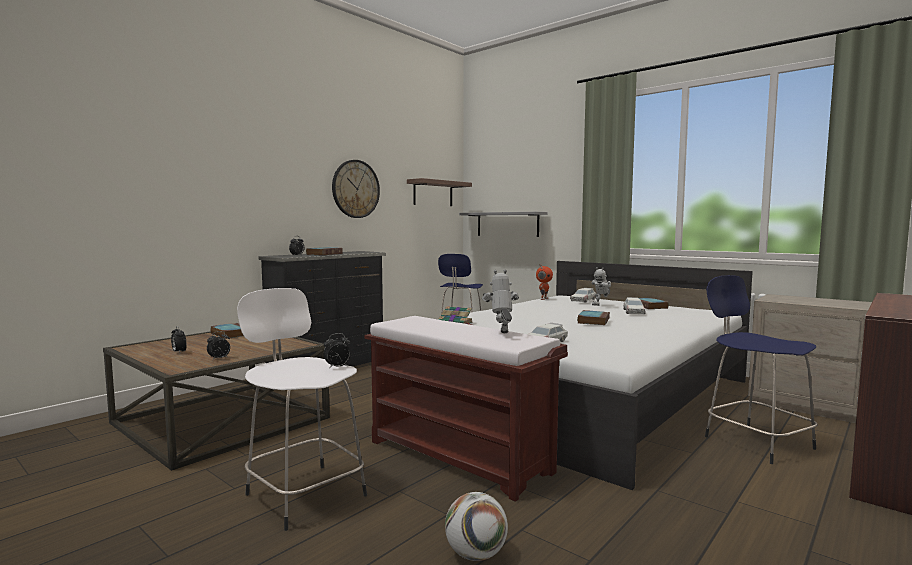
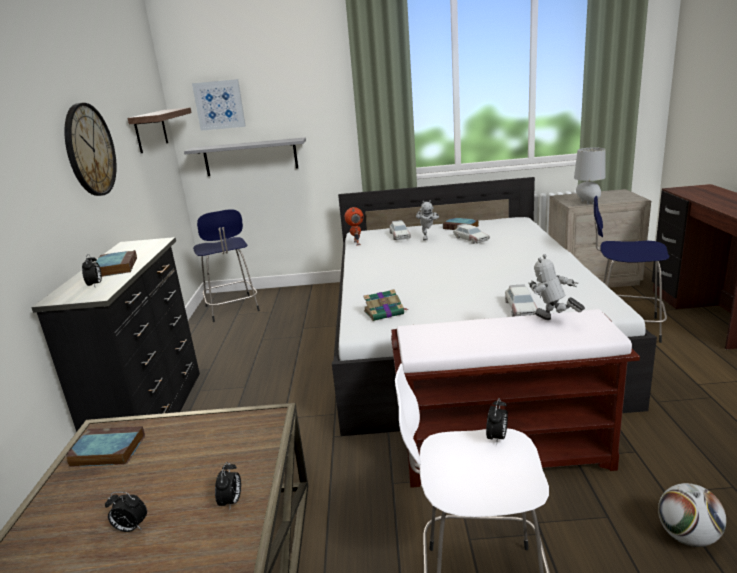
camera: 40 degrees left, 15 degrees up
(493, 183) = (219, 105): none -> picture
(593, 321) = (478, 263): book -> none
(788, 301) = (588, 203): none -> grey table lamp

